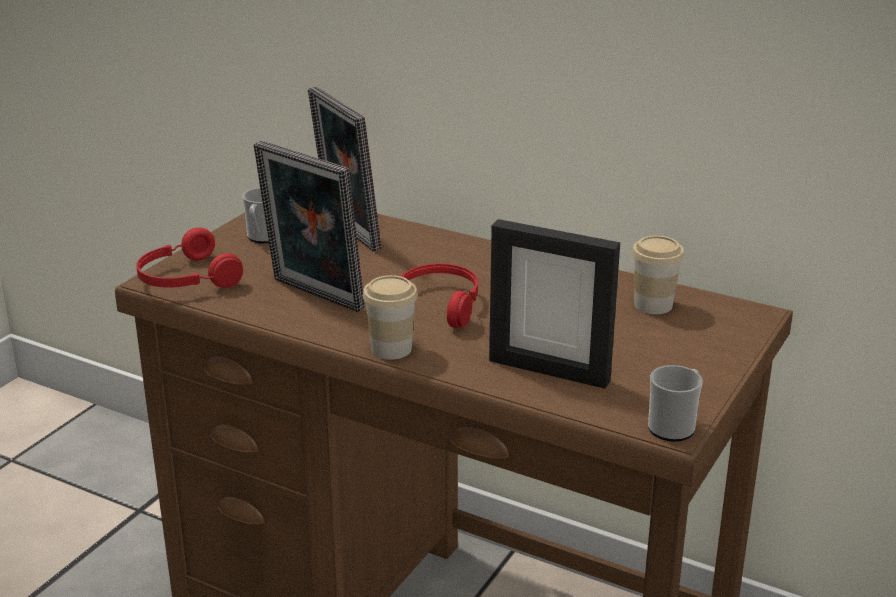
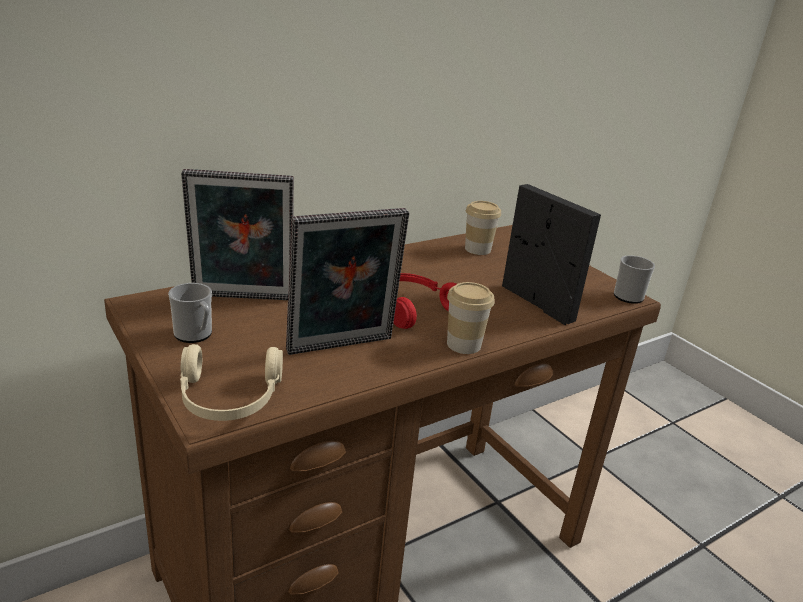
camera: 65 degrees left, 0 degrees up
(186, 279) = (229, 399): red headphones -> beige headphones
(550, 369) = (536, 303): picture frame -> picture frame turned 90 degrees counterclockwise

